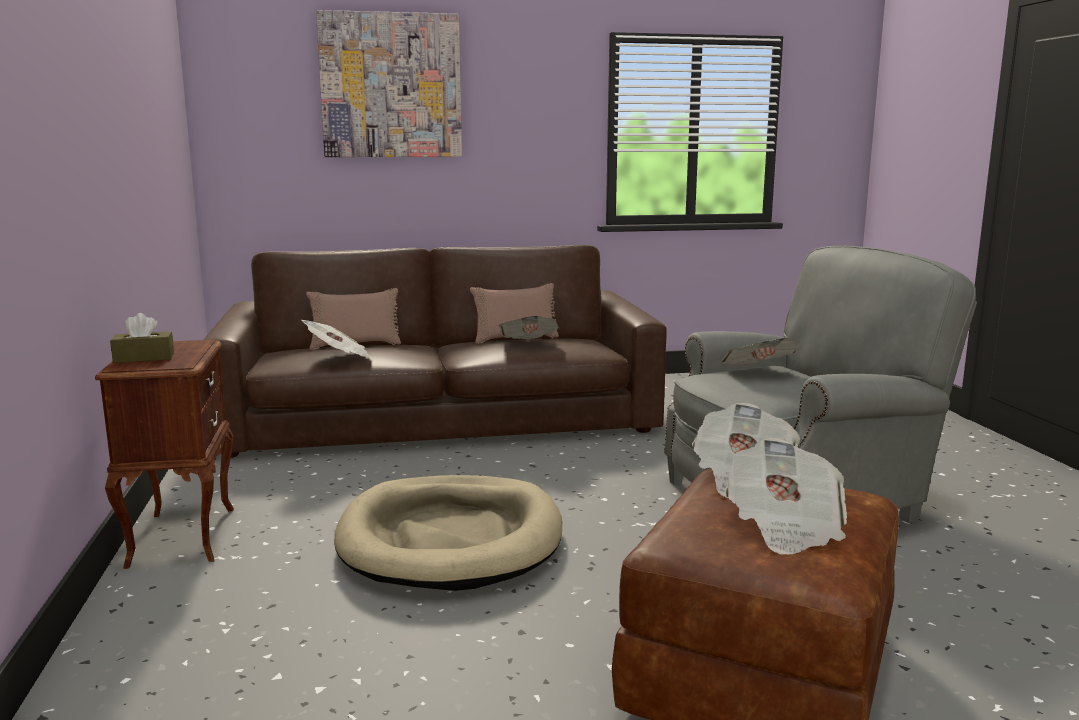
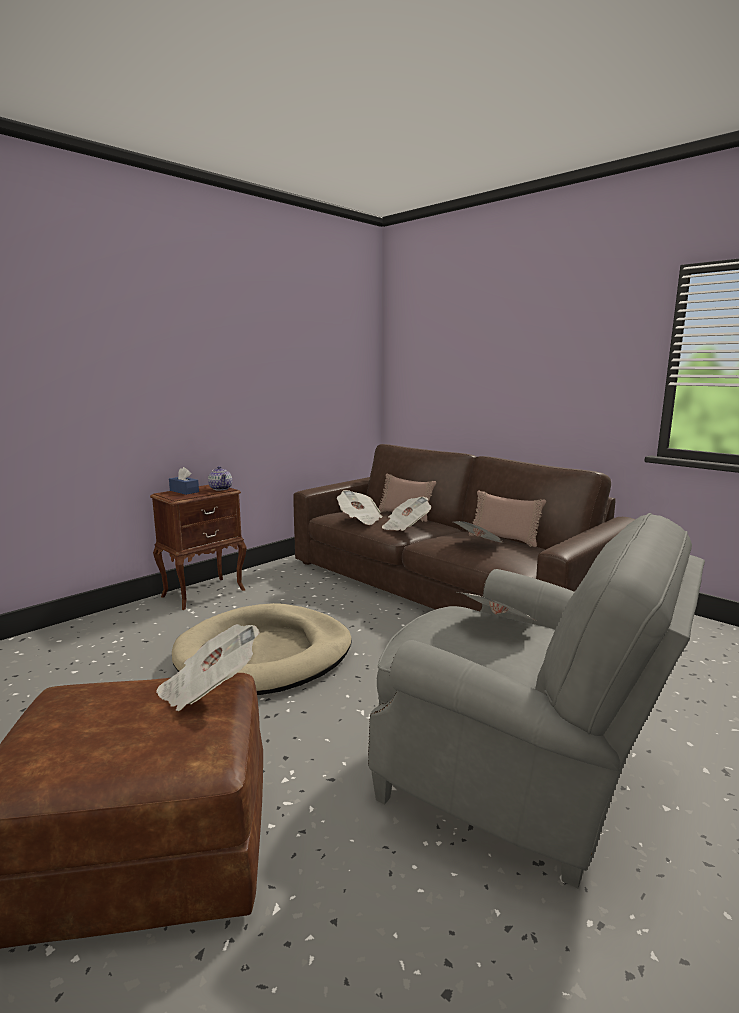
camera: 55 degrees right, 0 degrees up
(144, 358) = (184, 491): brown tissue box -> blue tissue box
(185, 343) = (221, 488): none -> teapot
(391, 86) = (489, 330): picture -> none
(784, 527) = (100, 730): newspaper -> newspaper (405, 526)

